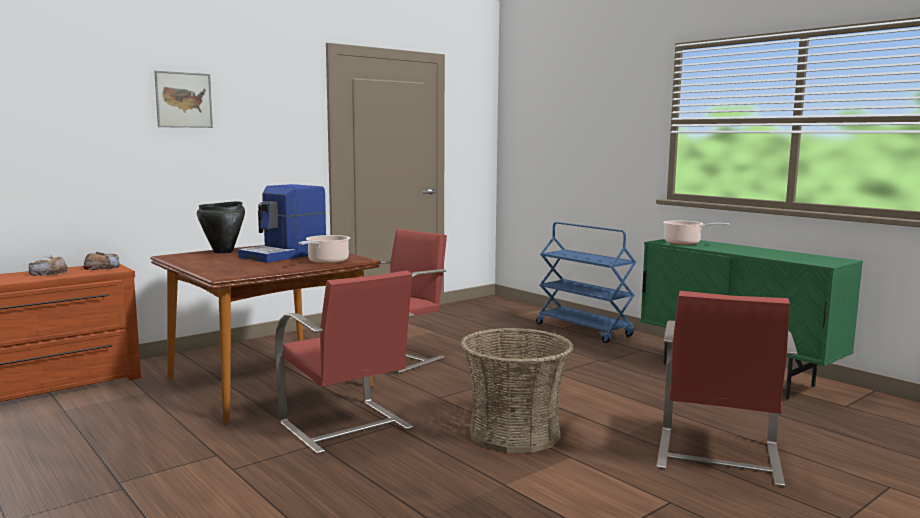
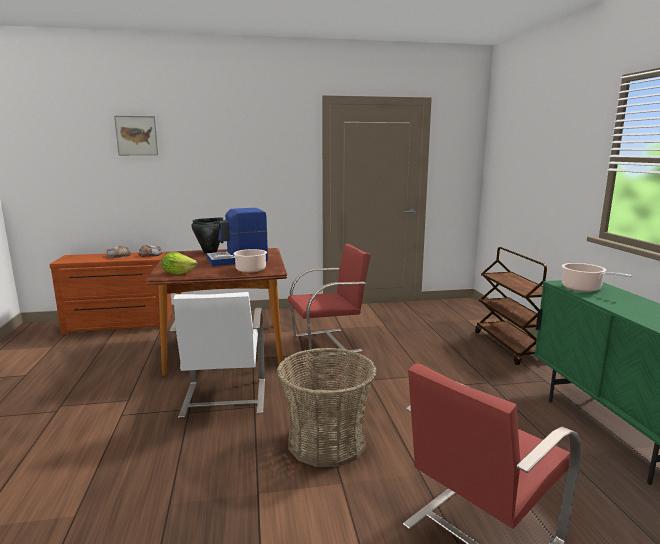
camera: 30 degrees right, 5 degrees up
(184, 100) = (211, 143): picture -> picture (136, 135)
(240, 272) = (178, 273): none -> lettuce
(346, 427) = (223, 399): red chair -> white chair
(584, 330) = (511, 347): blue cart -> brown cart

